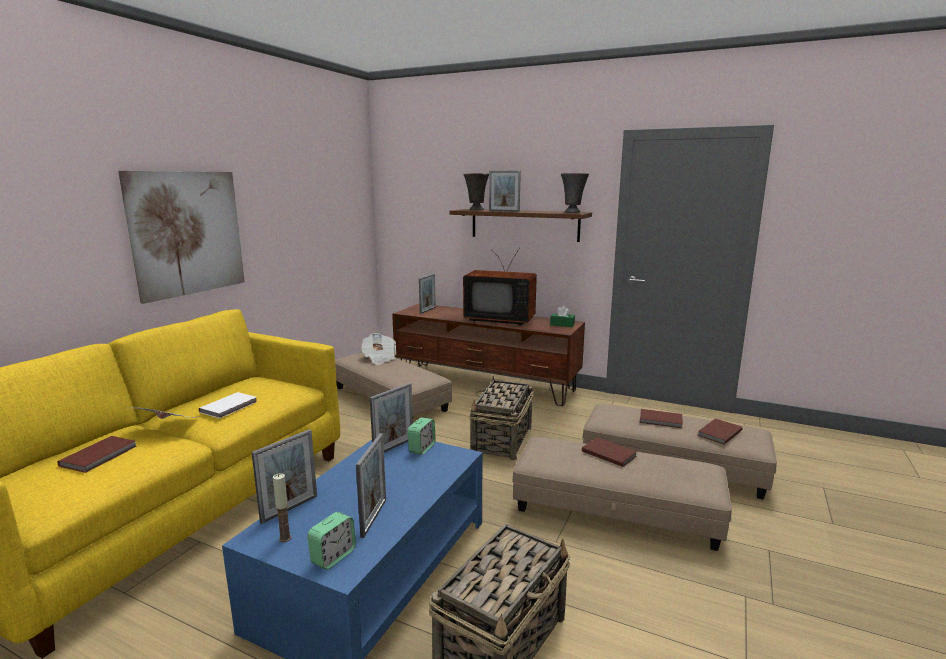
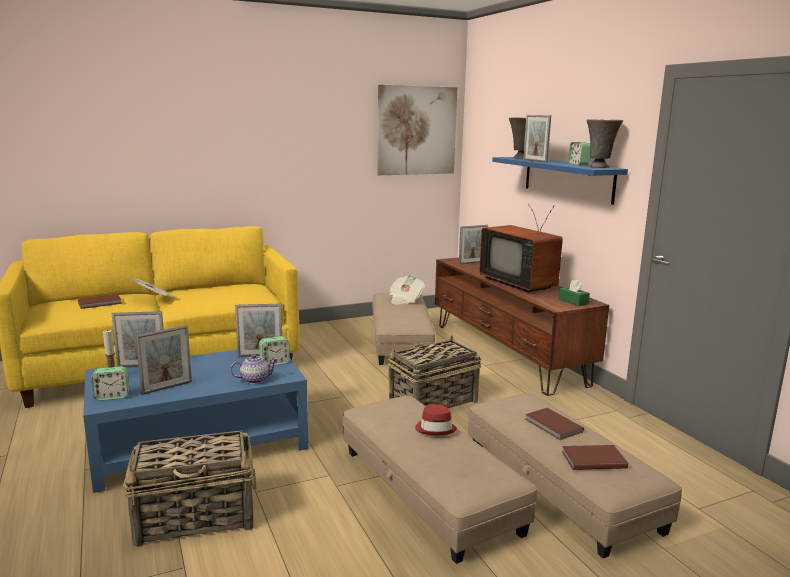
camera: 40 degrees right, 0 degrees up
(187, 233) = (239, 161): picture -> picture (416, 130)
(230, 407) = (202, 297): white book -> none
(440, 471) = (254, 380): none -> teapot
(524, 224) = (567, 179): brown shelf -> blue shelf
(546, 211) = (578, 164): none -> alarm clock
(609, 453) = (435, 428): brown book -> red hat

